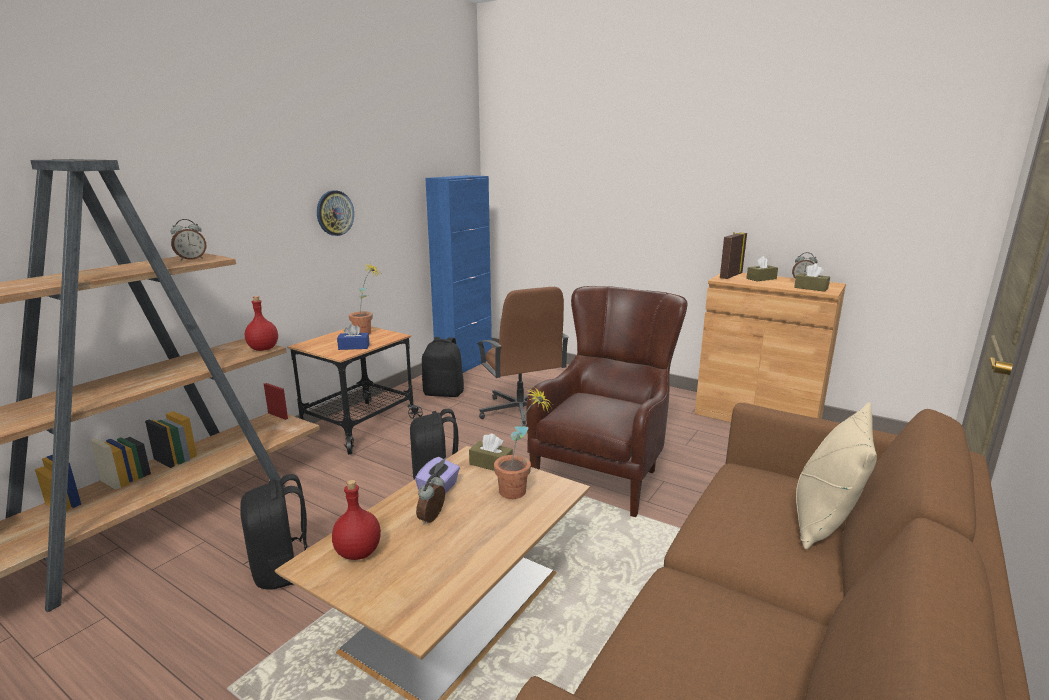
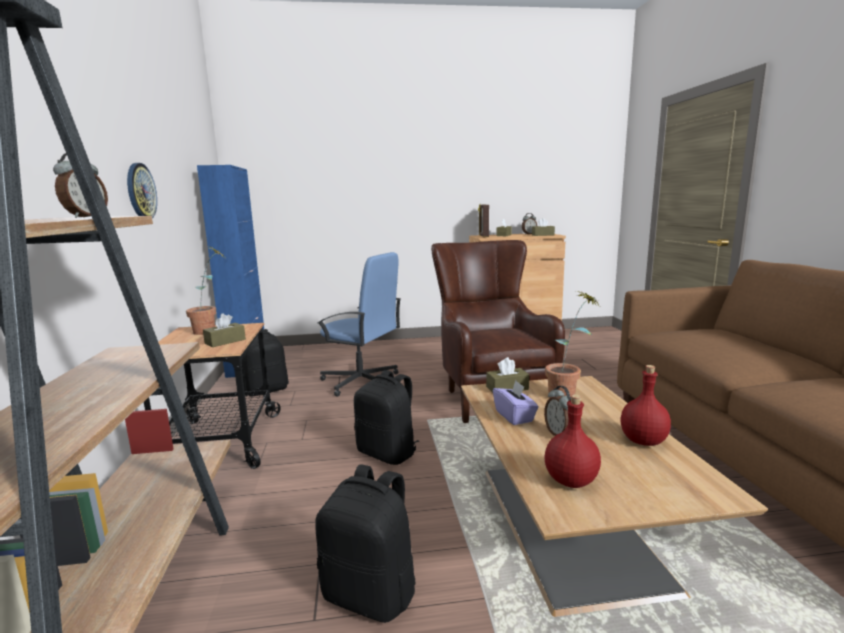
camera: 40 degrees left, 5 degrees down
(264, 349) = (173, 348): red bottle -> red bottle (643, 440)
(354, 347) = (225, 341): blue tissue box -> brown tissue box
(520, 412) = (361, 381): brown office chair -> blue office chair
(823, 521) = (741, 339): beige pillow -> none

